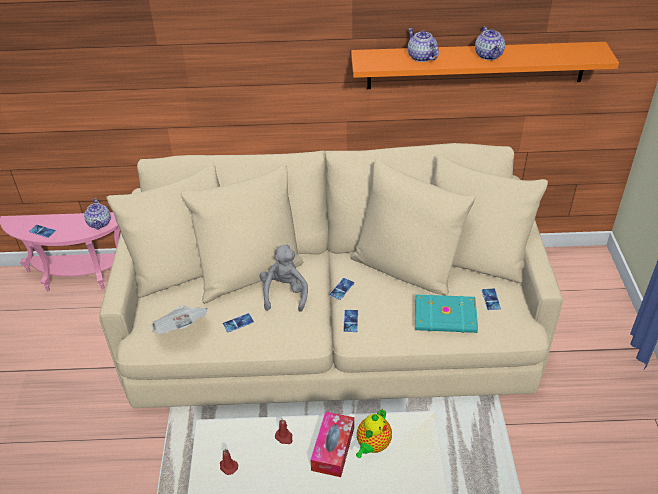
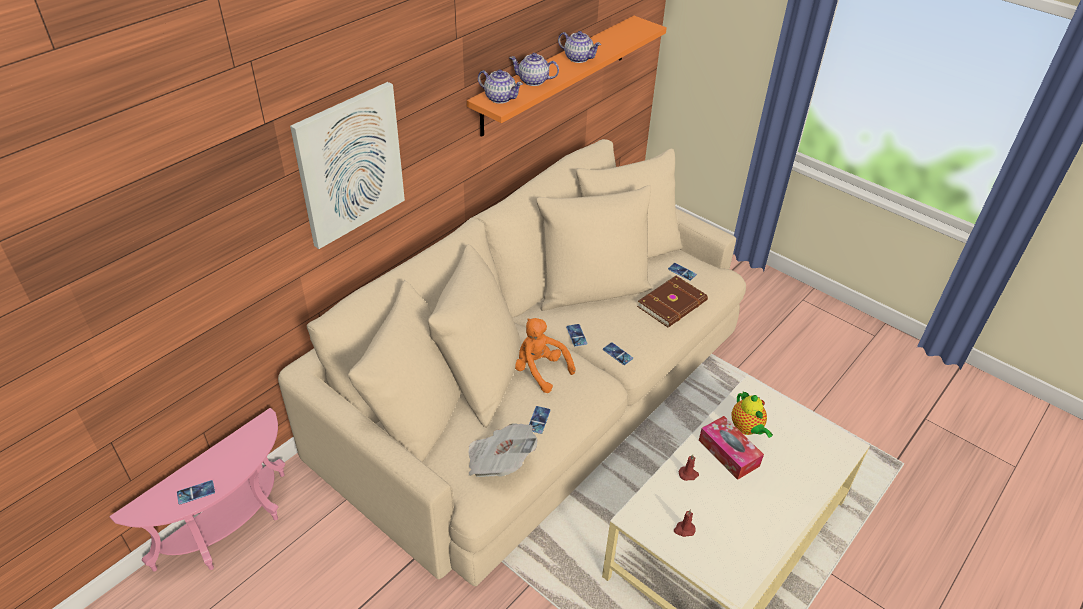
camera: 50 degrees left, 0 degrees up
(100, 223) = (254, 438): teapot -> teapot (500, 98)
(217, 59) = (350, 165): none -> picture
(284, 293) = (540, 370): grey plush toy -> orange plush toy
(445, 317) = (673, 304): turquoise book -> brown book

